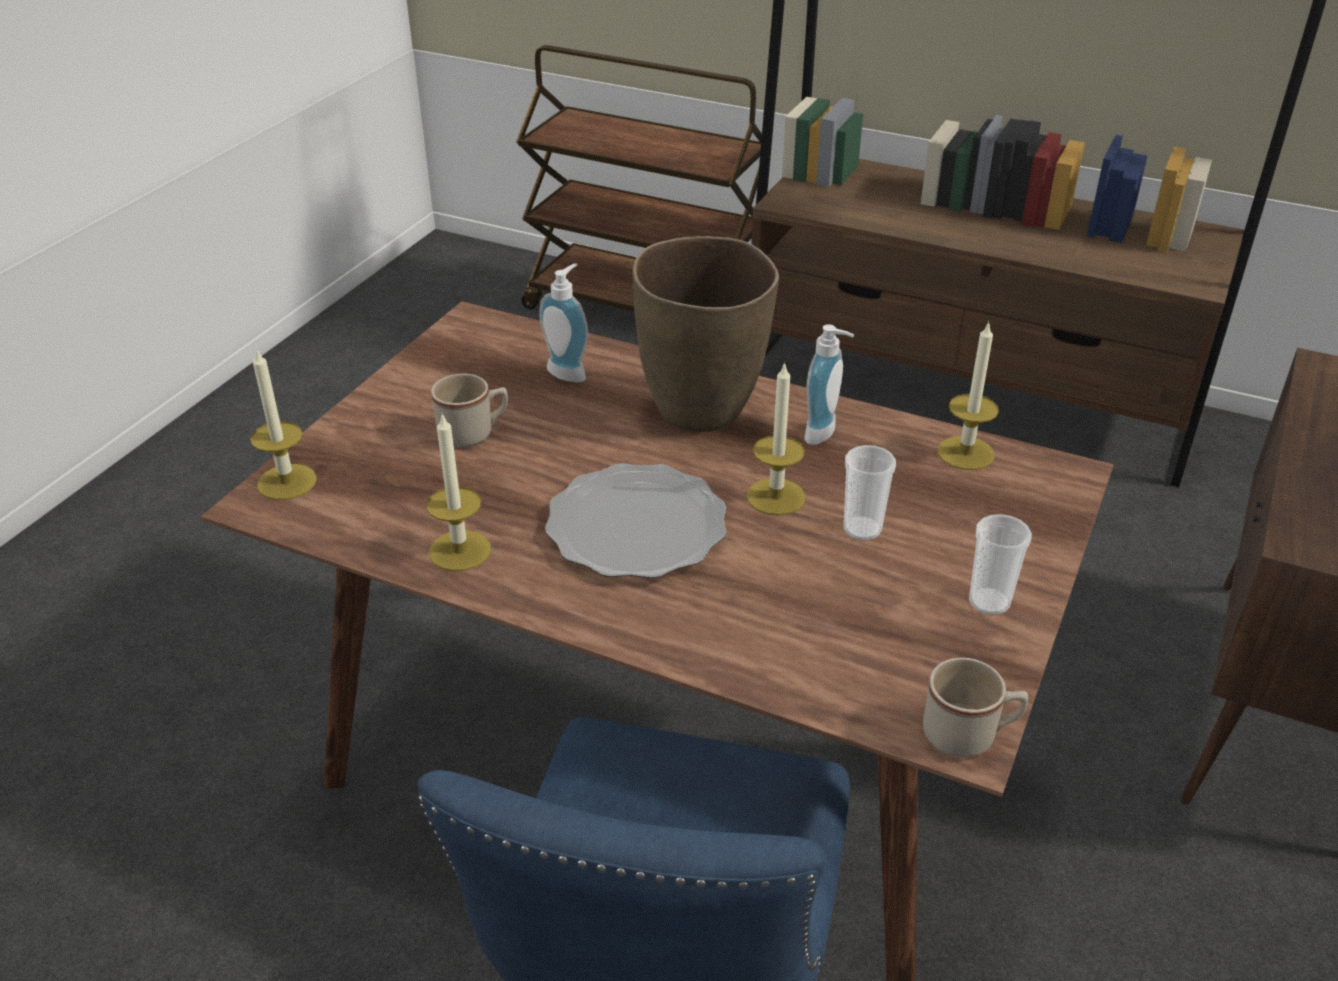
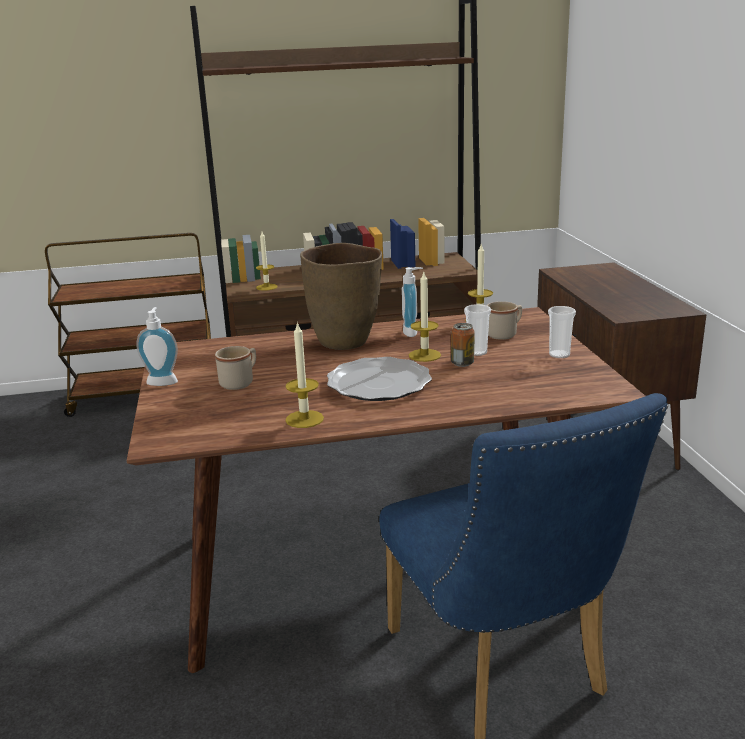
camera: 35 degrees left, 15 degrees down
(287, 482) = (160, 431): candle -> candle (266, 287)
(570, 371) = (255, 349): soap dispenser -> soap dispenser (163, 381)
(807, 544) = (462, 363): none -> can
(969, 735) = (613, 389): beige mug -> beige mug (505, 334)

